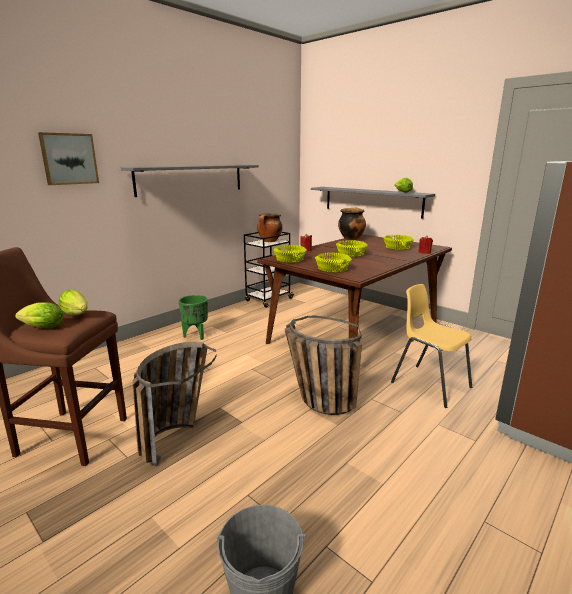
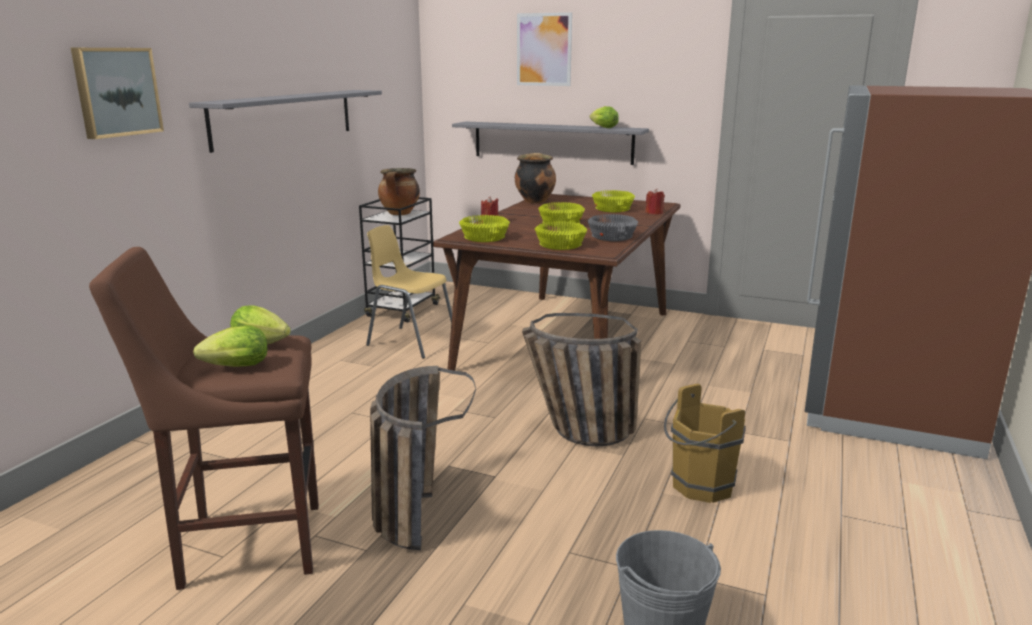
camera: 20 degrees left, 0 degrees up
(196, 335) = (326, 377): green planter -> none
(370, 140) = (544, 49): none -> picture
(374, 266) = (611, 237): none -> grey bowl
(376, 464) = (698, 487): none -> brown bucket
(429, 384) = (703, 390): yellow chair -> yellow chair (411, 342)

